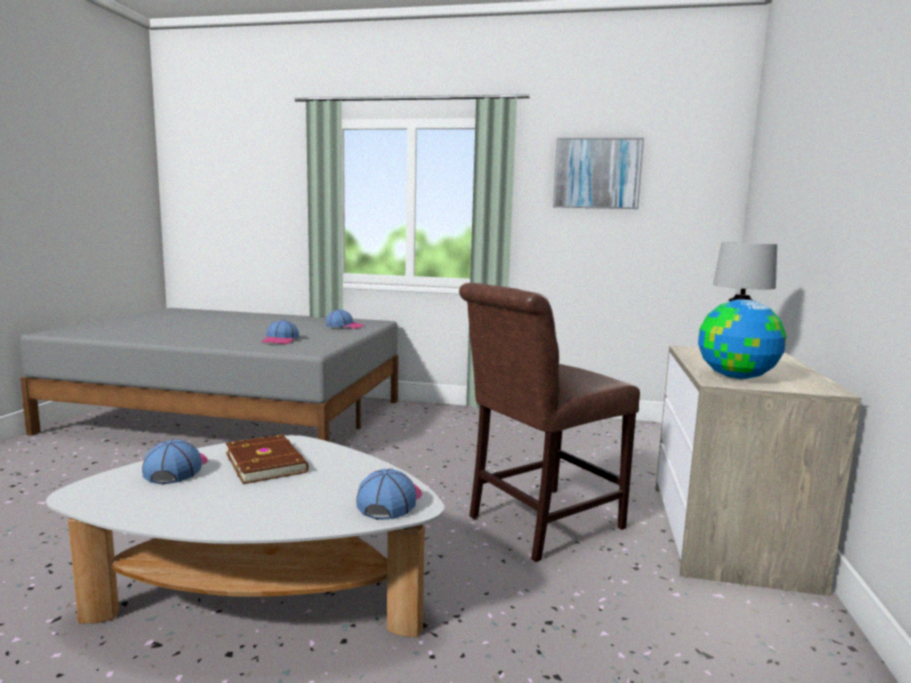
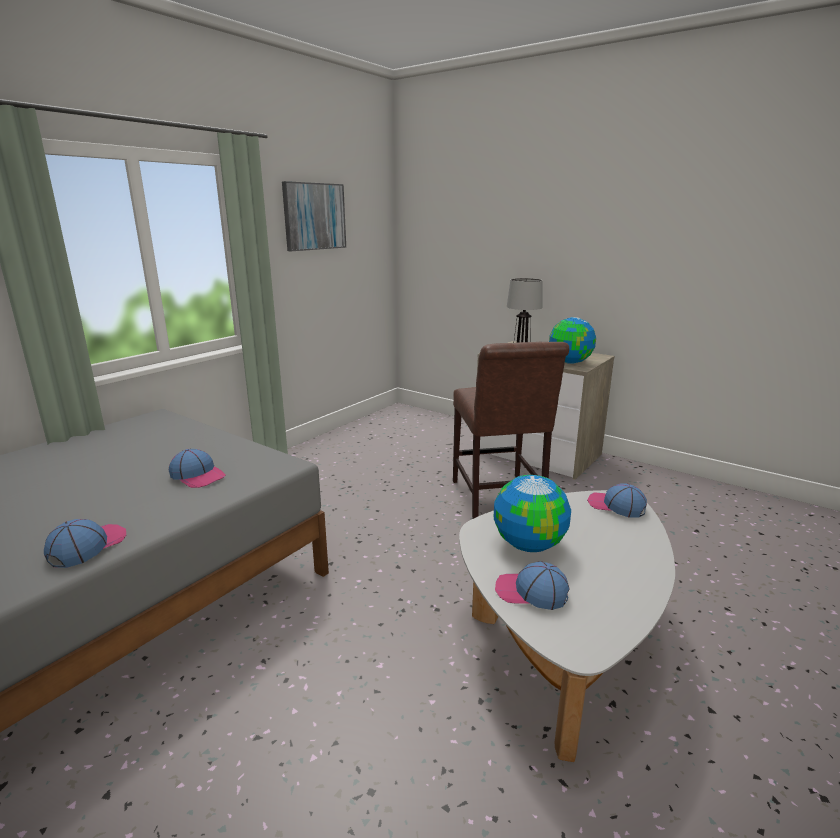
camera: 65 degrees left, 10 degrees up
(267, 462) = (528, 544): brown book -> globe
(345, 326) = (158, 434): cap -> cap (87, 546)

